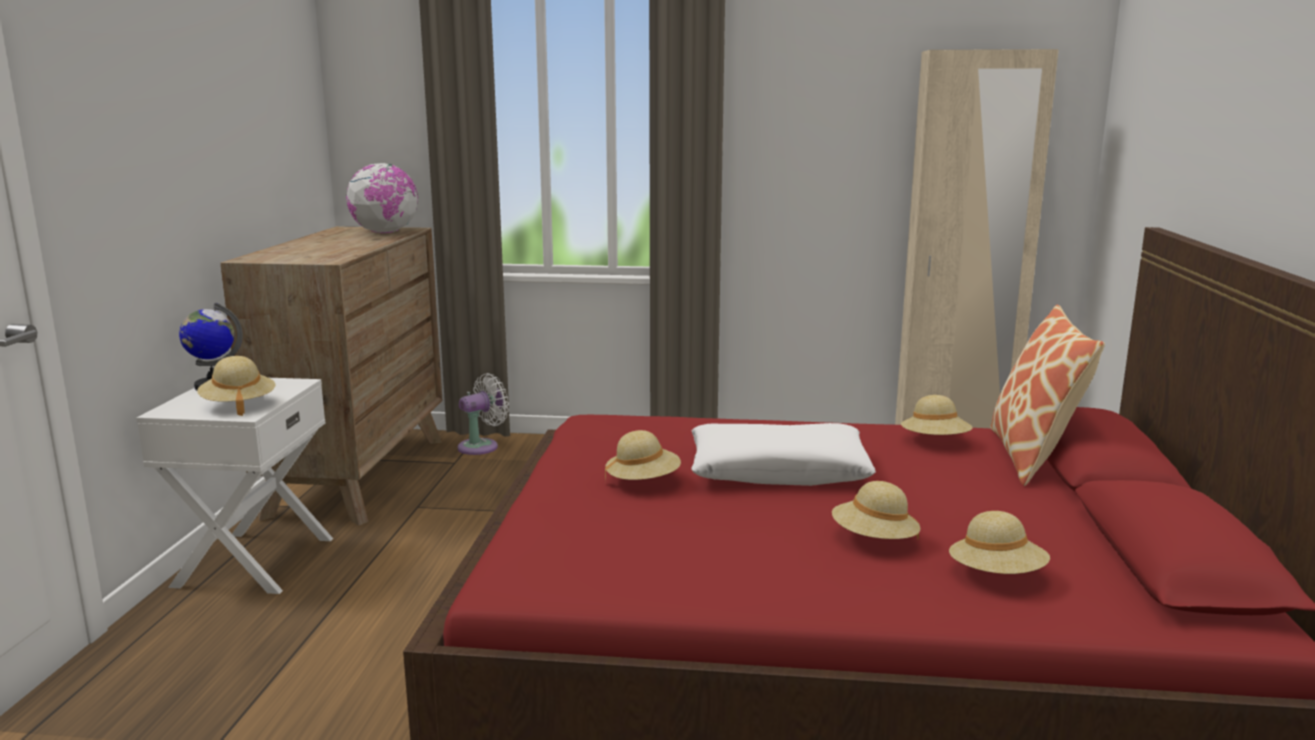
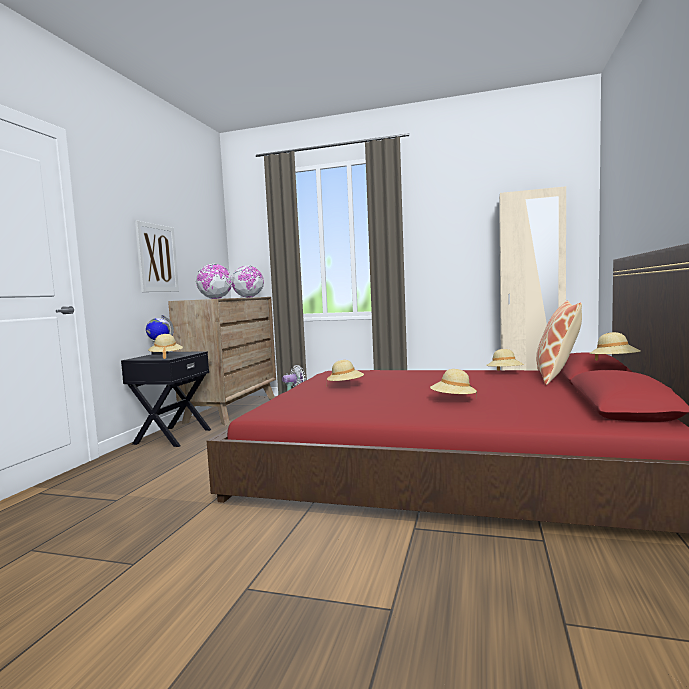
camera: 10 degrees right, 10 degrees down
(190, 166) = (157, 258): none -> picture
(253, 561) = (172, 436): white nightstand -> black nightstand
(321, 249) = (215, 298): none -> globe
(778, 471) = (415, 382): white pillow -> none
(996, 575) = (514, 410): beige hat -> beige hat (614, 363)

